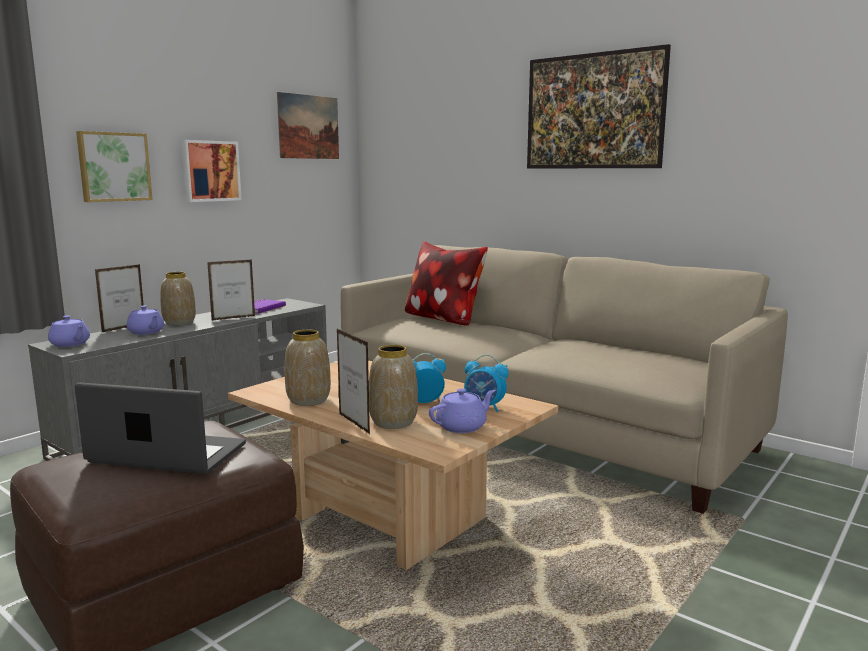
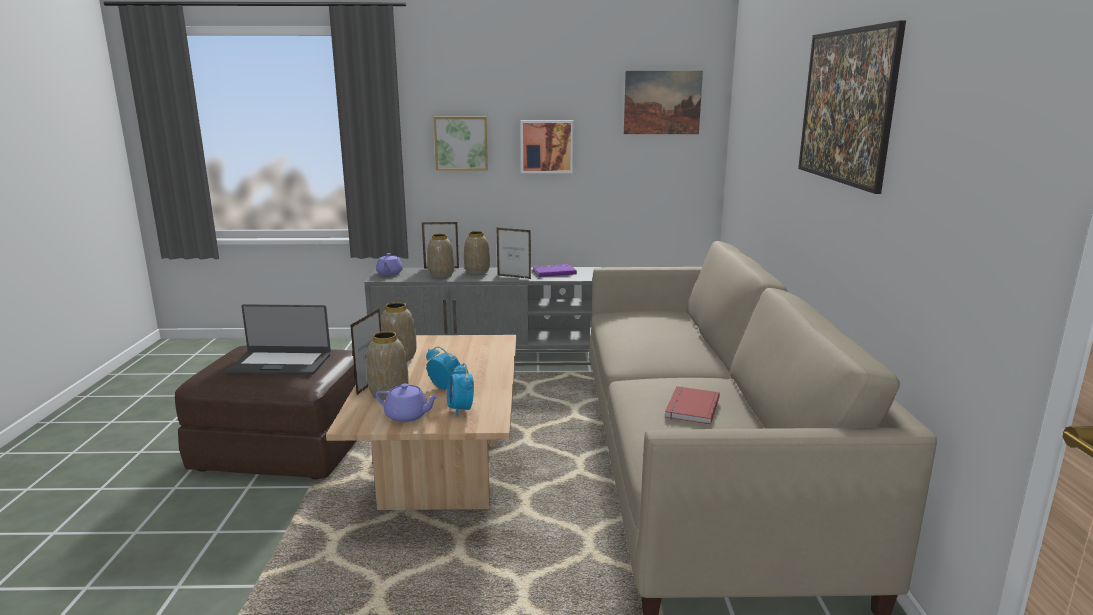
camera: 50 degrees right, 5 degrees up
(146, 332) = (441, 275): purple teapot -> vase
(166, 454) = (280, 363): laptop -> laptop turned 120 degrees clockwise
(443, 320) = (674, 322): pillow -> none
(604, 353) = (690, 407): none -> red book

